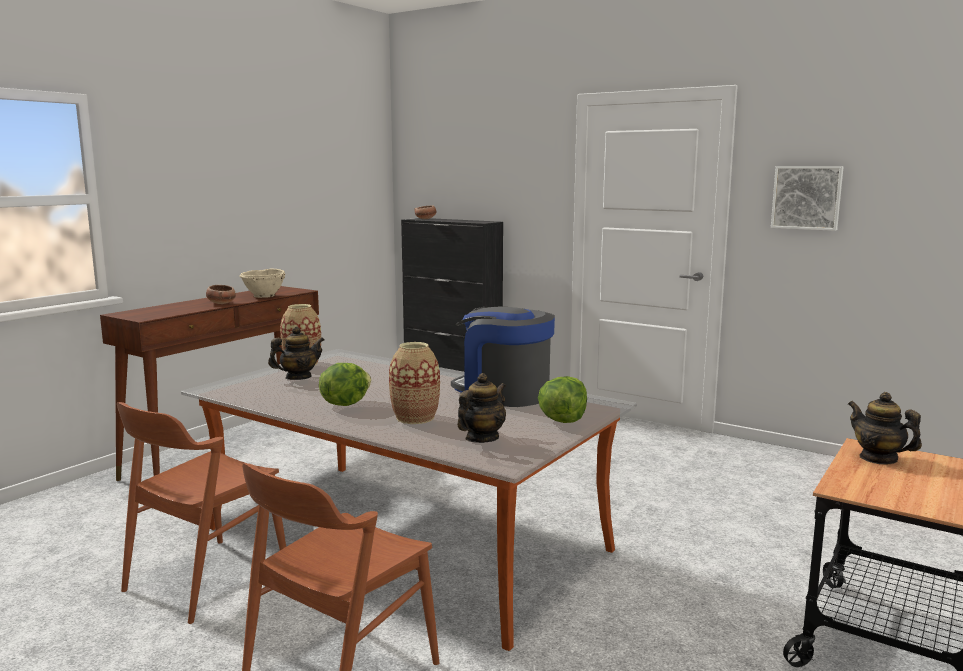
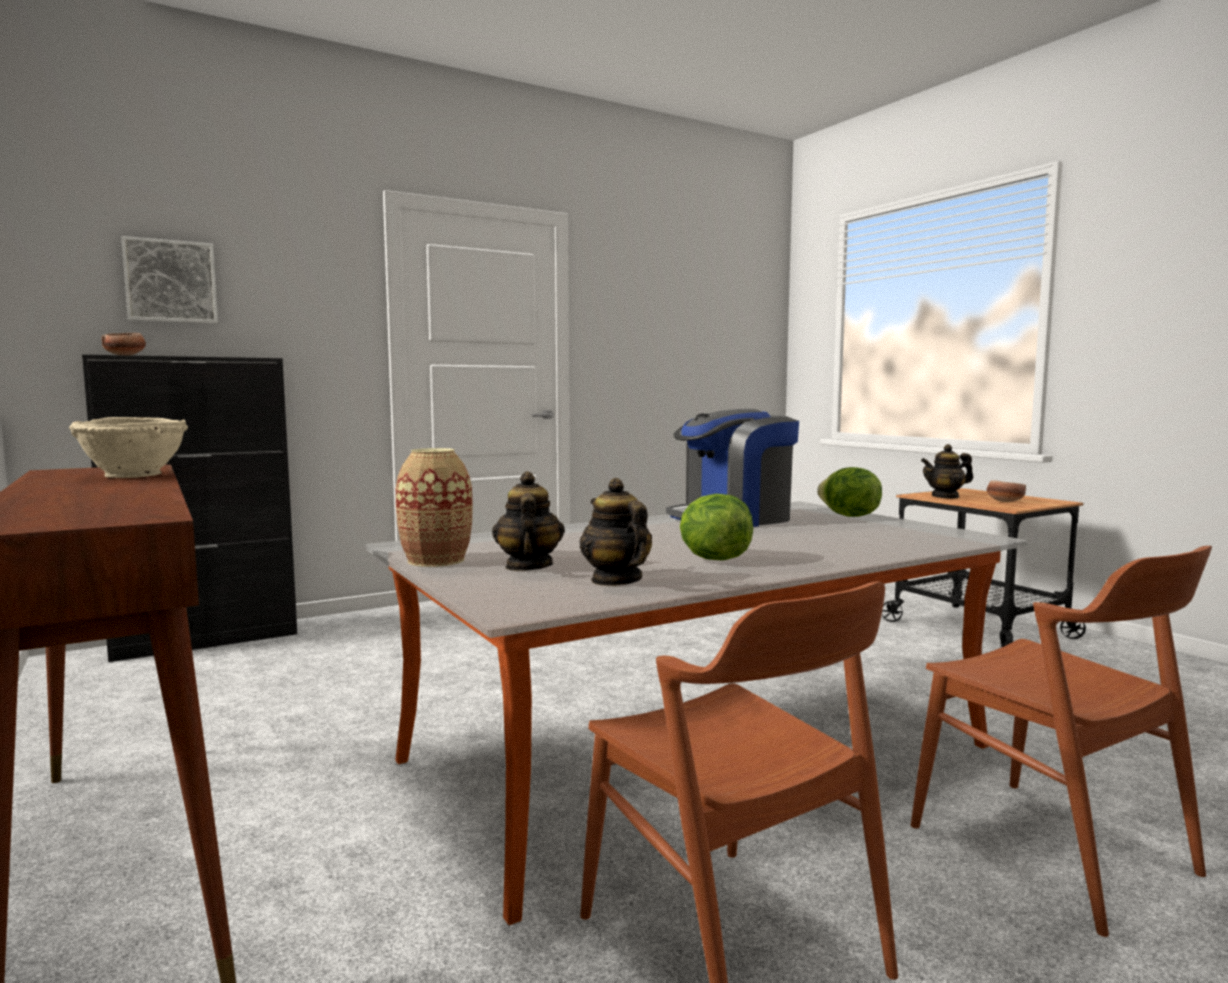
camera: 65 degrees left, 5 degrees down
(221, 303) = (131, 488): bowl -> bowl (1004, 502)
(415, 418) = (806, 544): vase -> none
(481, 438) = (900, 535): teapot -> teapot (616, 580)
(806, 197) = (632, 330): picture -> picture (170, 281)

